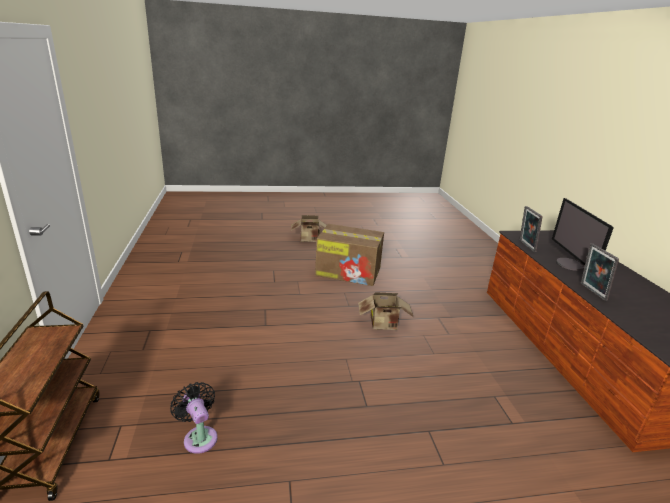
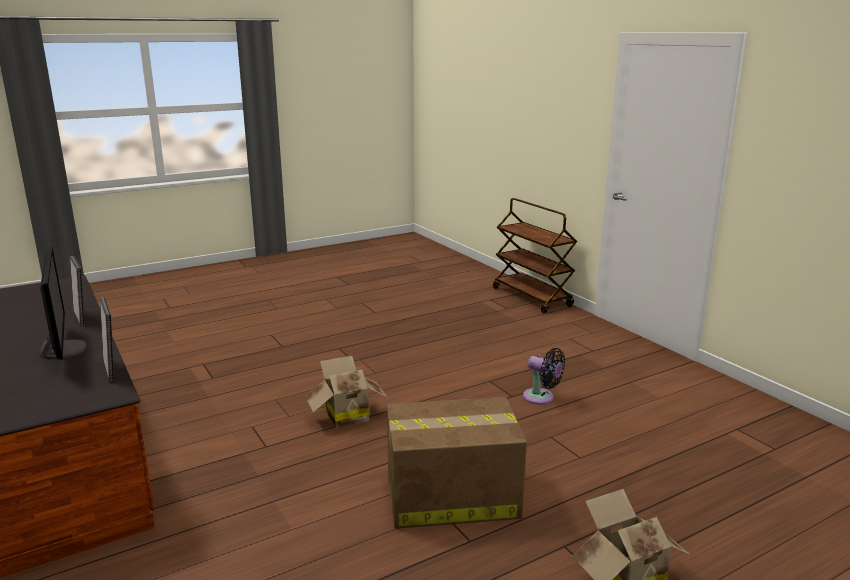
camera: 160 degrees right, 5 degrees down
(199, 437) = (450, 314): black fan -> black fan (541, 398)

